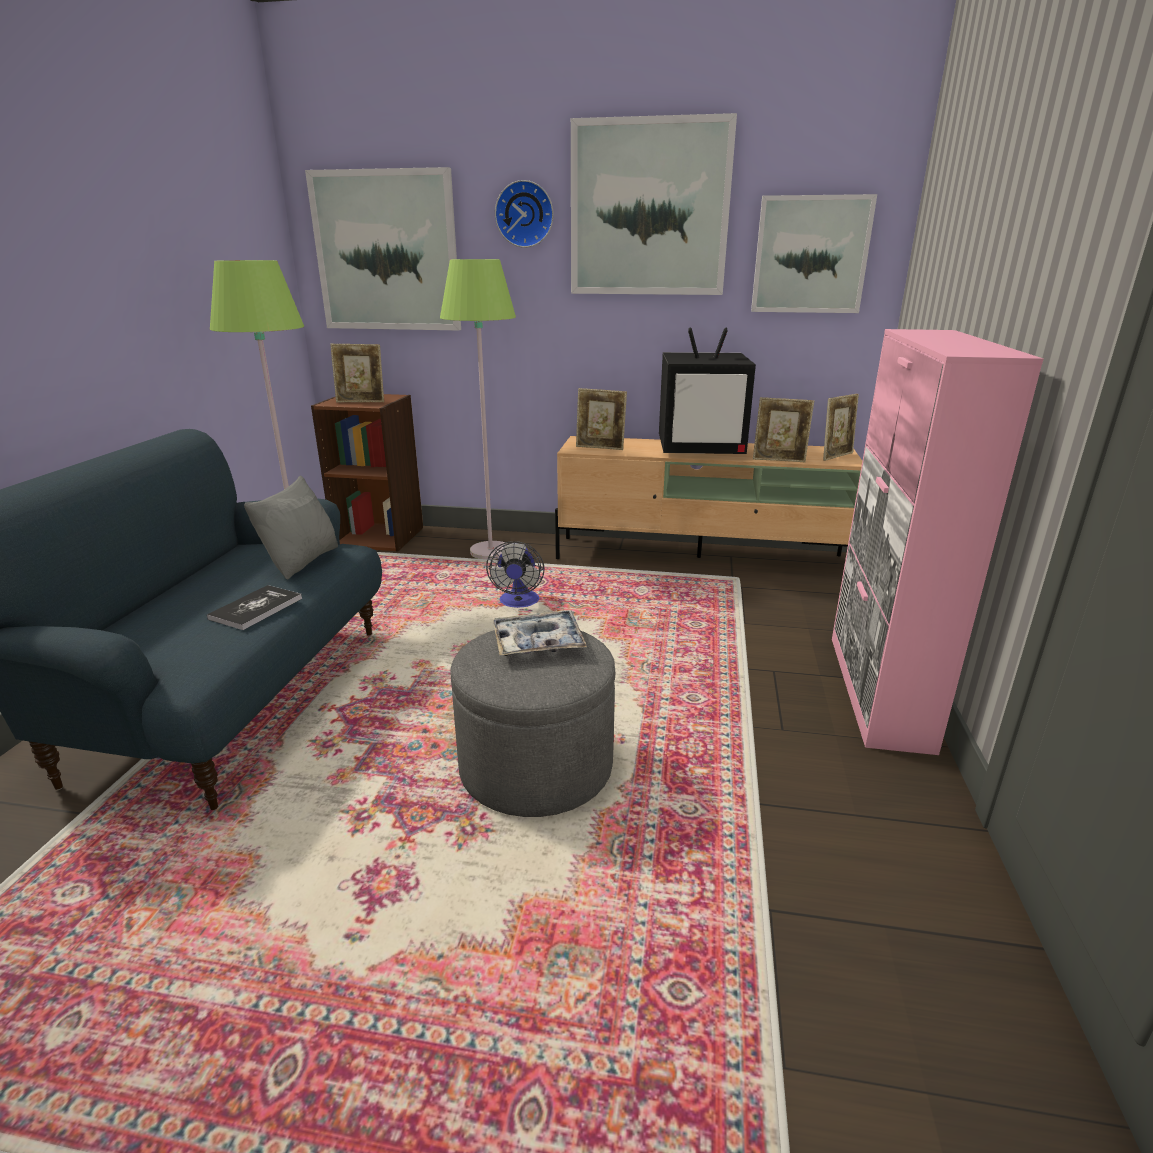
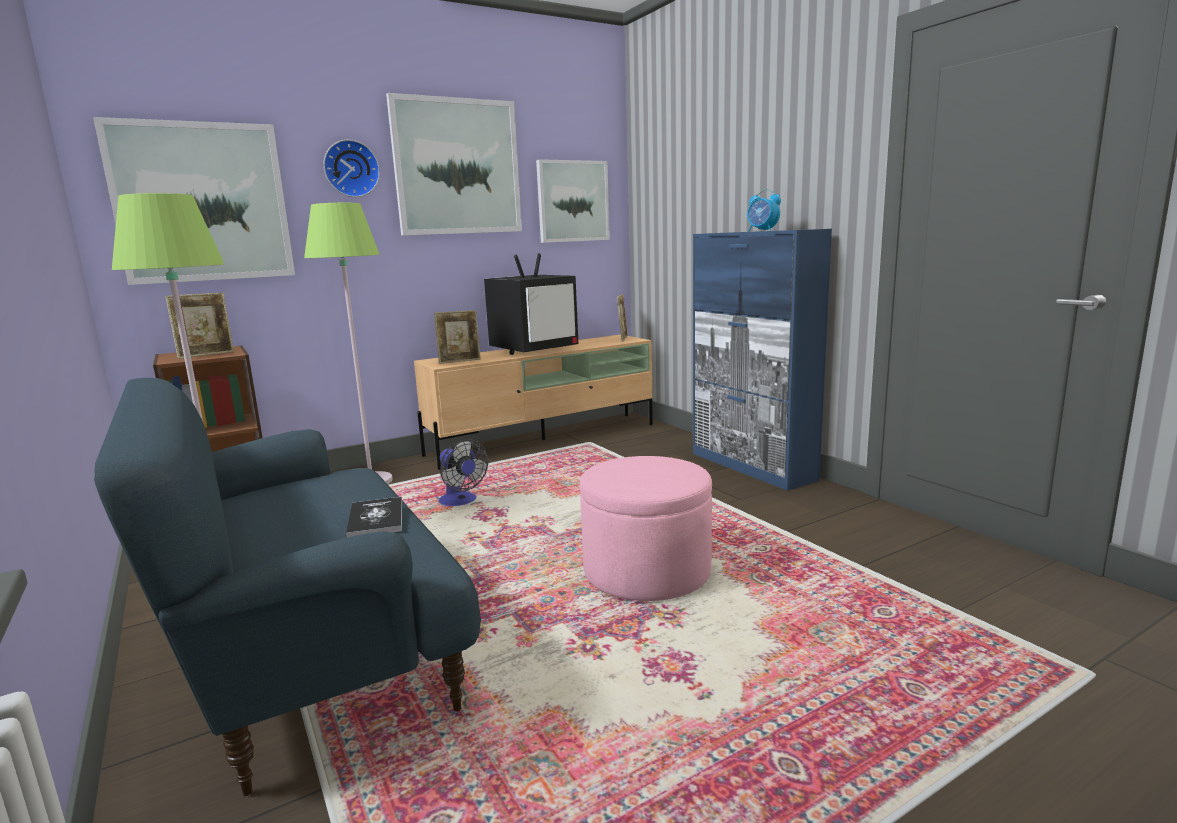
camera: 40 degrees left, 10 degrees down
(302, 561) = (333, 487): grey pillow -> none
(536, 766) = (647, 572): grey ottoman -> pink ottoman
(538, 642) = (632, 465): tray -> none
(779, 460) = (597, 346): picture frame -> none
(878, 690) = (752, 466): pink cabinet -> blue cabinet
(941, 343) = (762, 230): none -> alarm clock

